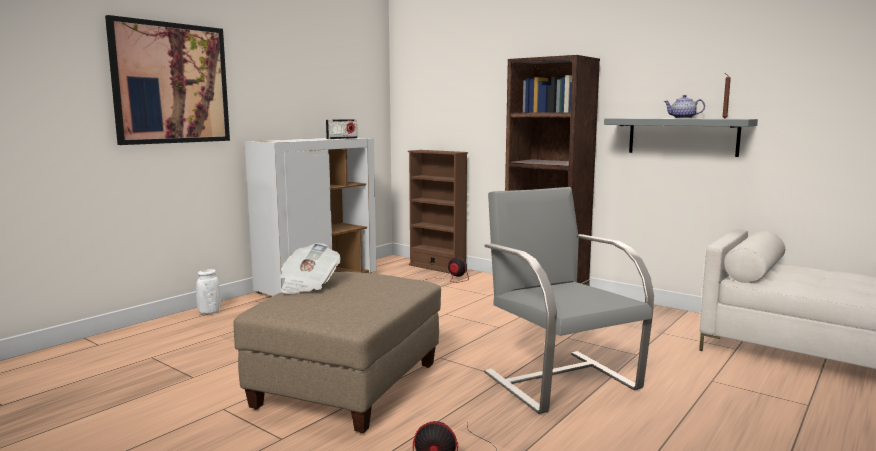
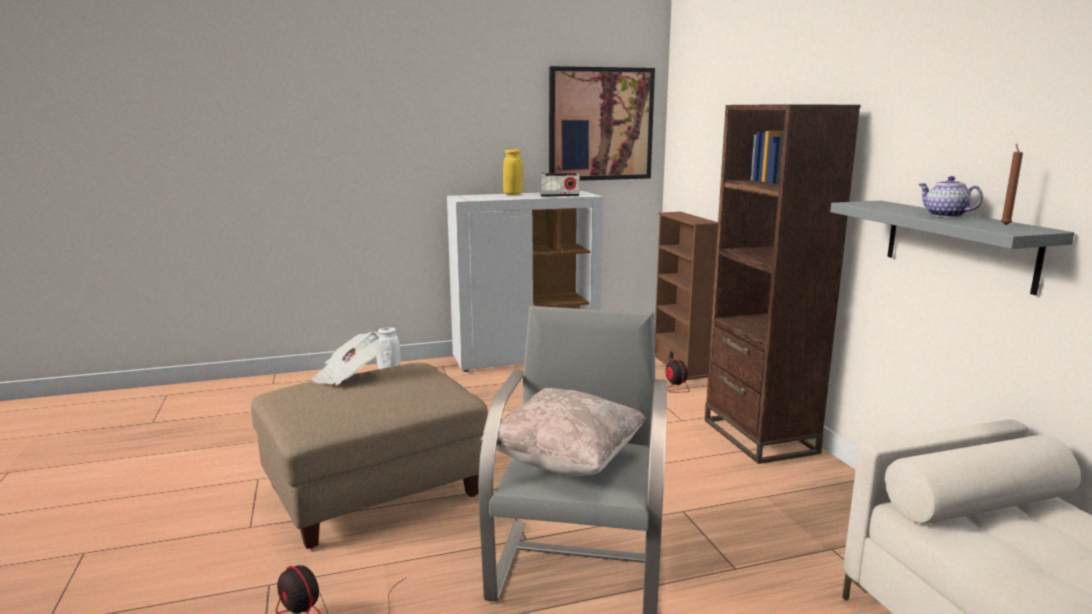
camera: 35 degrees right, 5 degrees up
(171, 83) = (364, 136): picture -> picture (600, 124)
(299, 139) = (513, 194): none -> yellow vase
(563, 294) = (566, 460): none -> beige pillow

